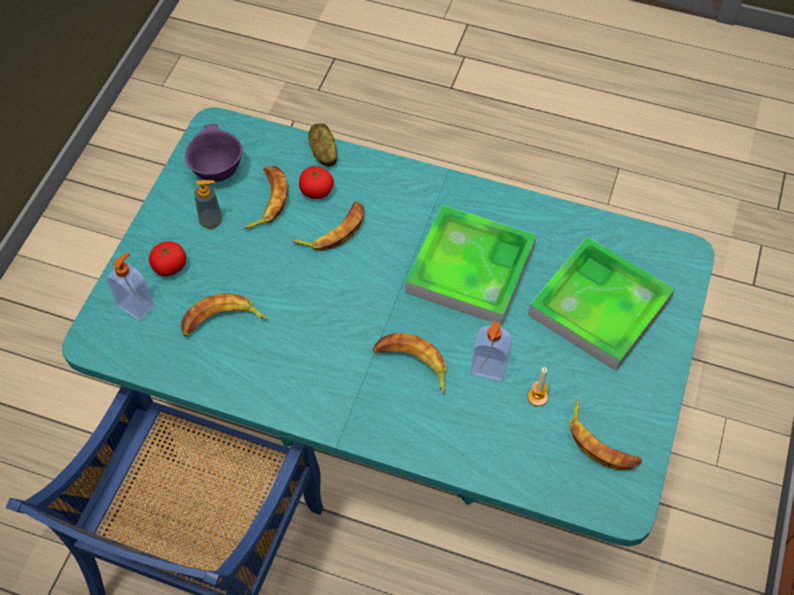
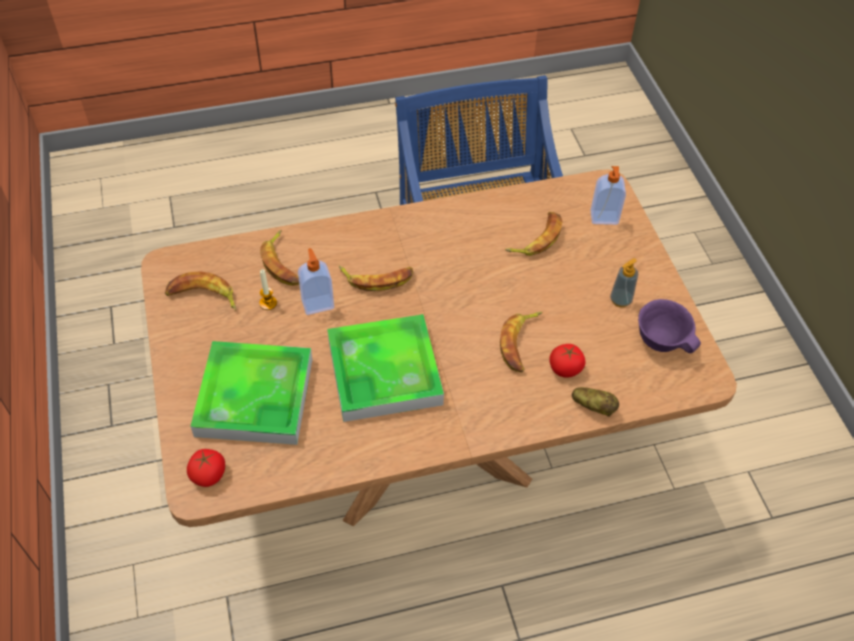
camera: 145 degrees right, 5 degrees down
(170, 267) = (611, 253): tomato -> tomato (208, 475)
(267, 200) = (596, 339): banana -> banana (283, 263)
(397, 419) = (423, 450): turquoise dining table -> brown dining table

